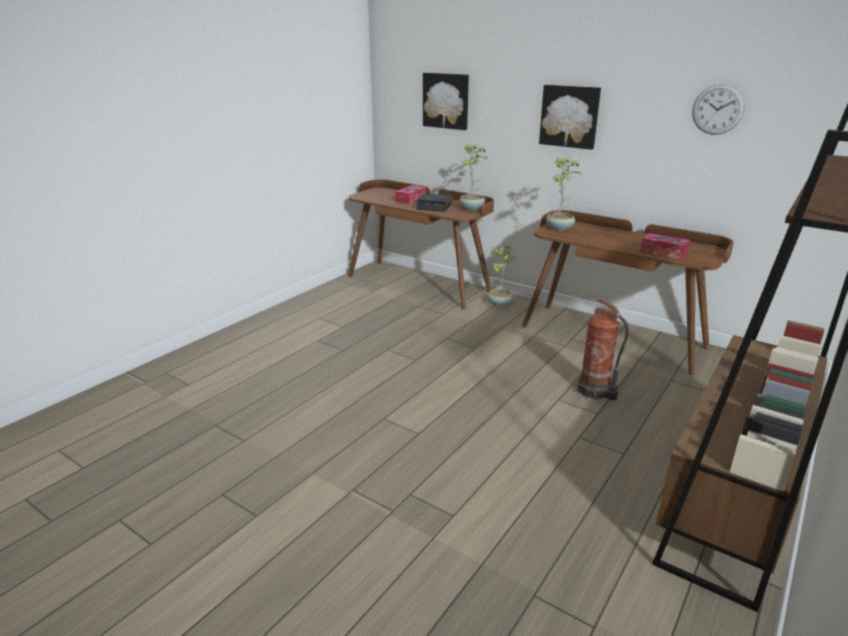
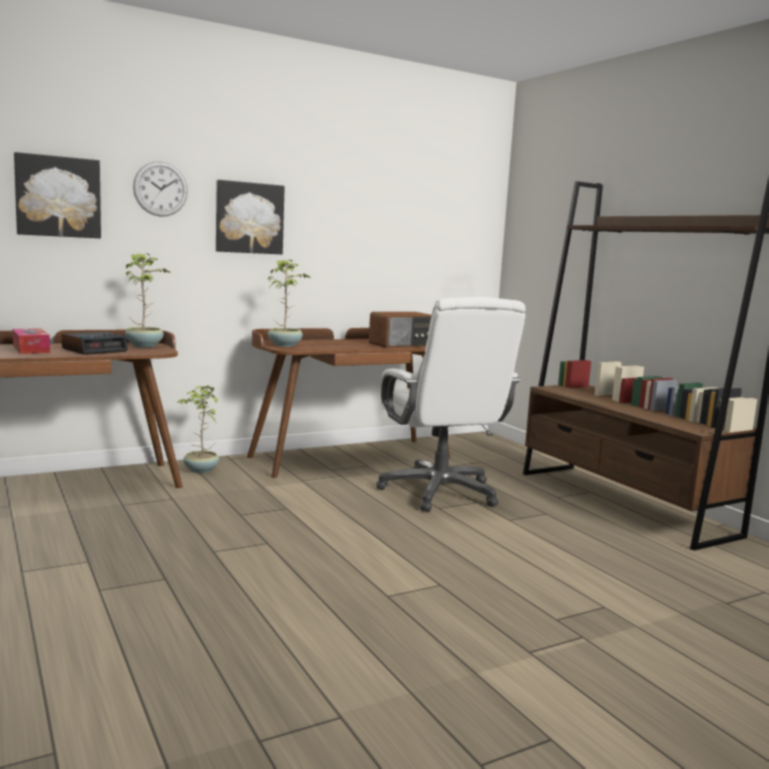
camera: 65 degrees left, 15 degrees down
(595, 391) = (440, 492): fire extinguisher -> white office chair
(663, 252) = (402, 345): tissue box -> radio
(717, 109) = (389, 210): wall clock -> wall clock (160, 189)

